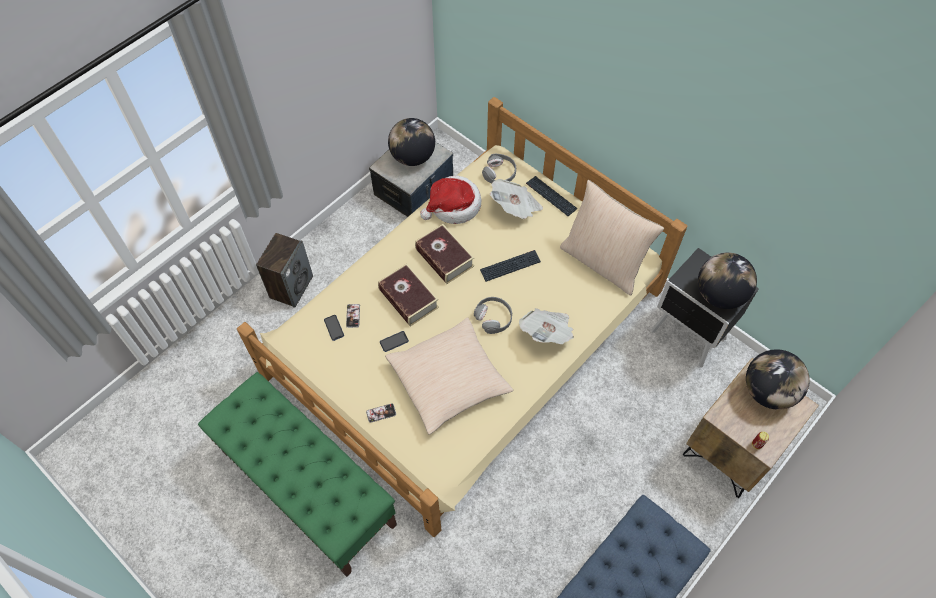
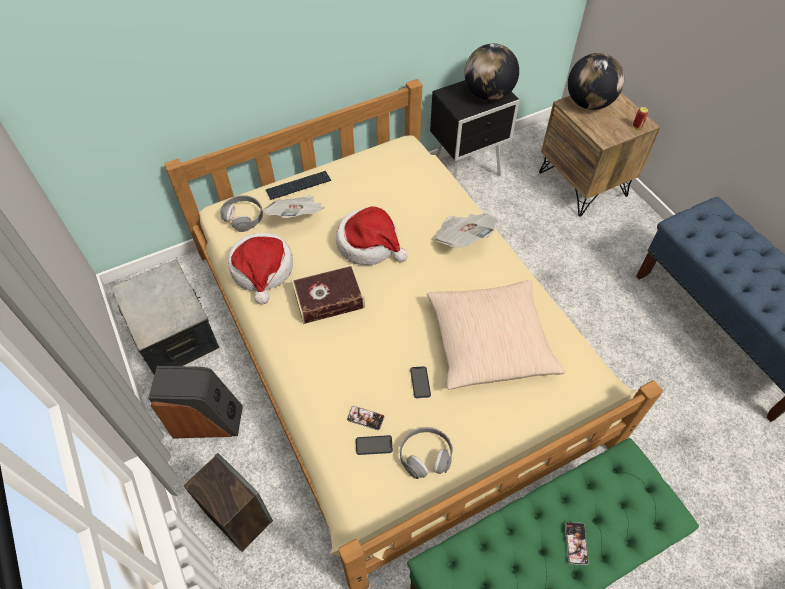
camera: 70 degrees left, 5 degrees down
(354, 238) = (207, 420): none -> speaker
(381, 413) = (511, 423): phone -> phone (576, 543)
(408, 299) = (367, 351): book -> none
(412, 157) = (155, 299): globe -> none
(493, 317) = (426, 278): grey headphones -> grey headphones (425, 455)
(510, 266) = (369, 244): keyboard -> hat
(603, 262) = (399, 172): beige pillow -> none

